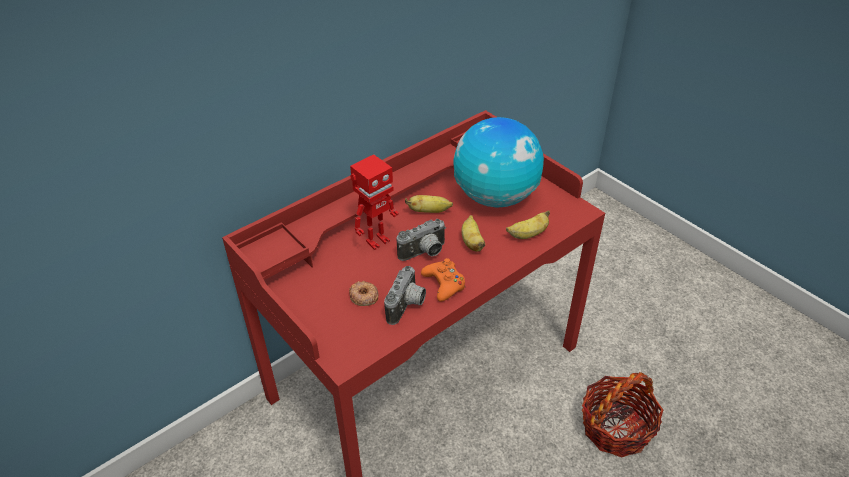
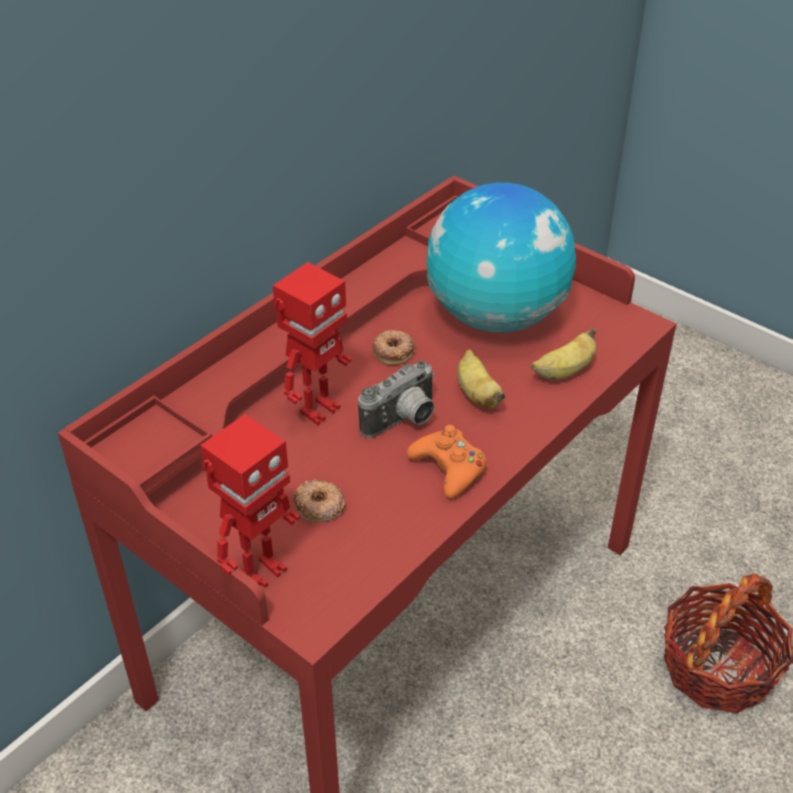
camera: 10 degrees left, 0 degrees up
(321, 330) = (260, 572): none -> toy robot
(407, 306) = (397, 513): camera -> none
(429, 211) = (394, 351): banana -> donut

